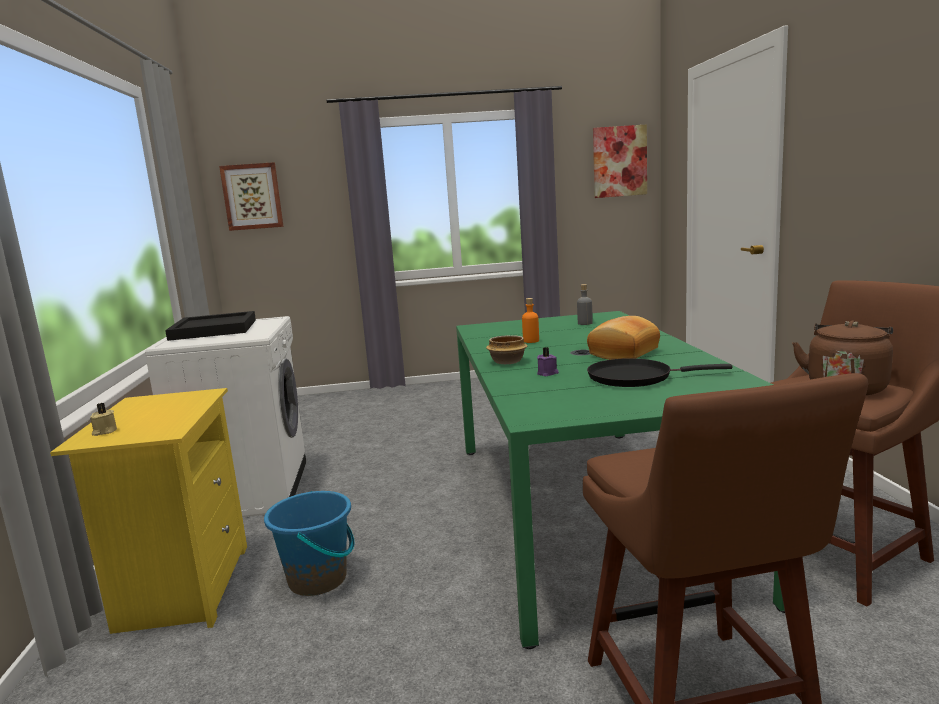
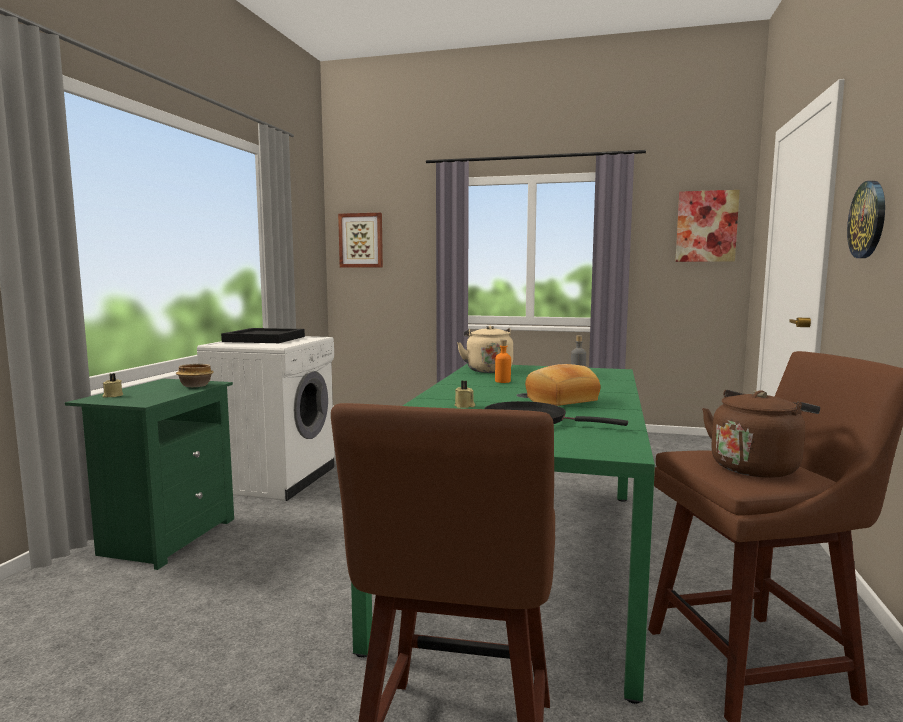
camera: 20 degrees right, 5 degrees down
(183, 588) = (166, 537): yellow nightstand -> green nightstand
(318, 579) = (257, 556): blue bucket -> none
(492, 330) = (488, 370): none -> beige kettle
(506, 362) = (450, 393): bowl -> bowl (195, 386)
(548, 373) = (464, 406): purple candle -> beige candle
(840, 157) = (868, 220): none -> wall clock

